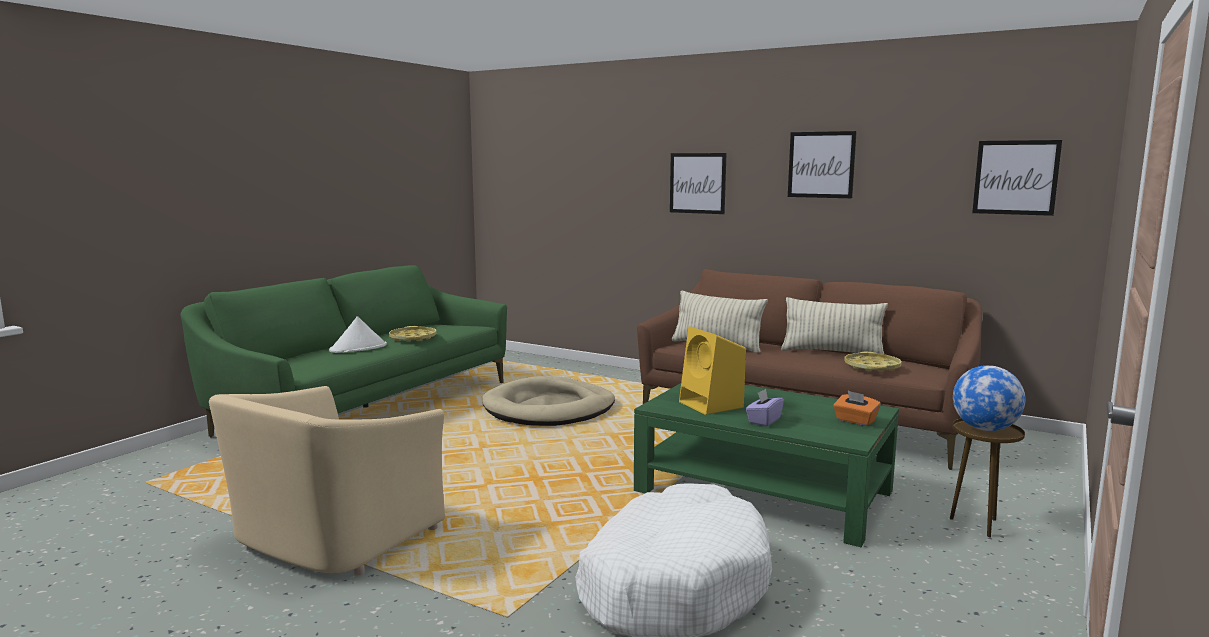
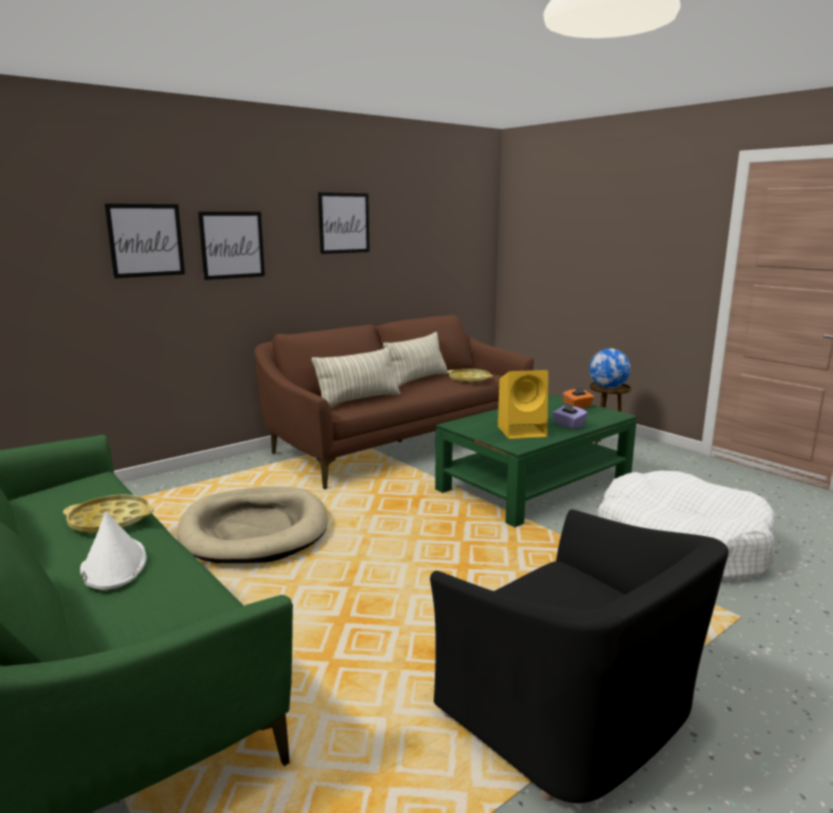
camera: 70 degrees left, 5 degrees up
(334, 537) = (571, 715): beige armchair -> black armchair
(1015, 177) = (458, 230): picture -> picture (146, 240)

